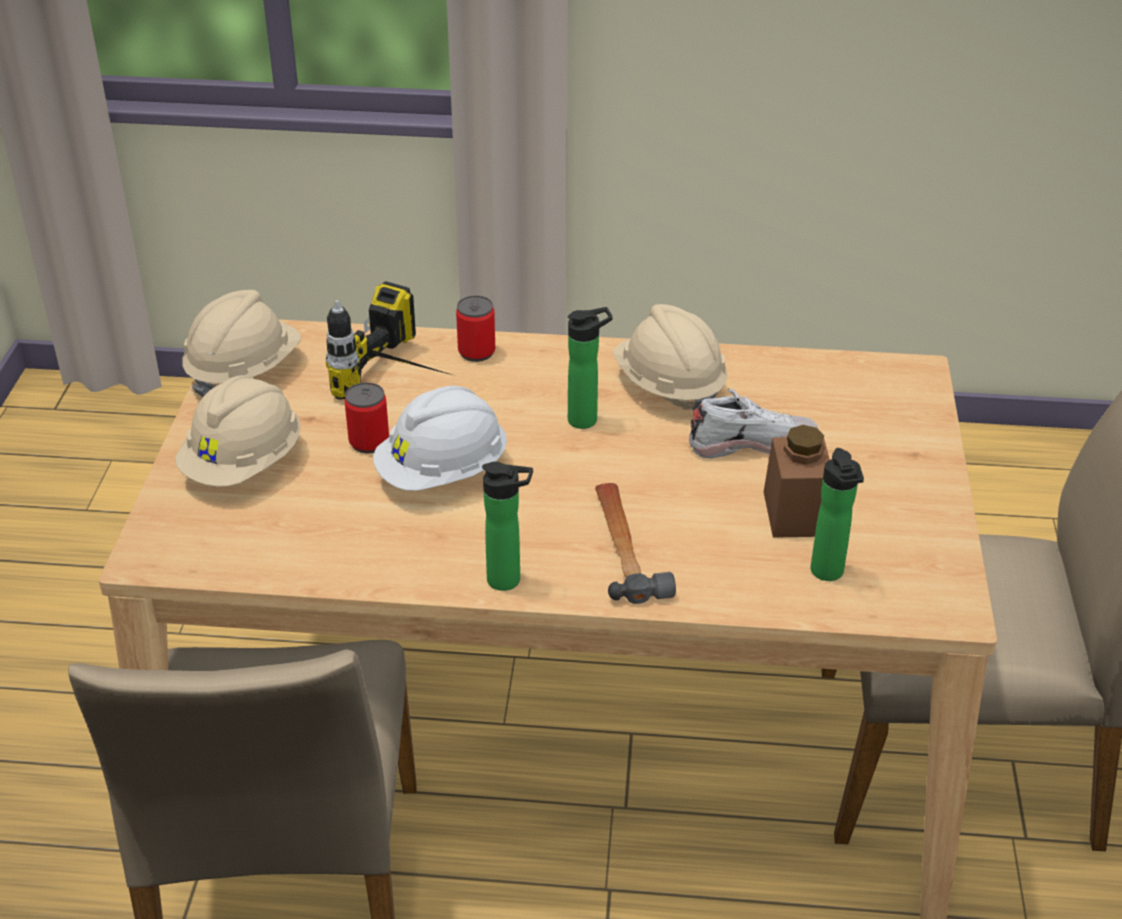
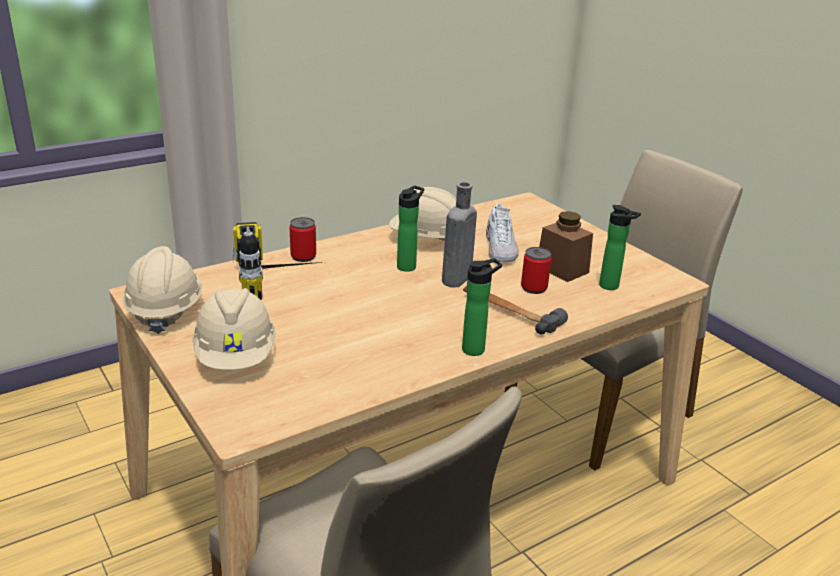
camera: 40 degrees left, 10 degrees down
(369, 442) = (301, 317): can -> can (534, 288)
(443, 473) = (367, 316): white hard hat -> none
(619, 467) = (455, 280): none -> grey bottle
(752, 443) = (500, 249): white shoe -> white shoe turned 135 degrees clockwise

